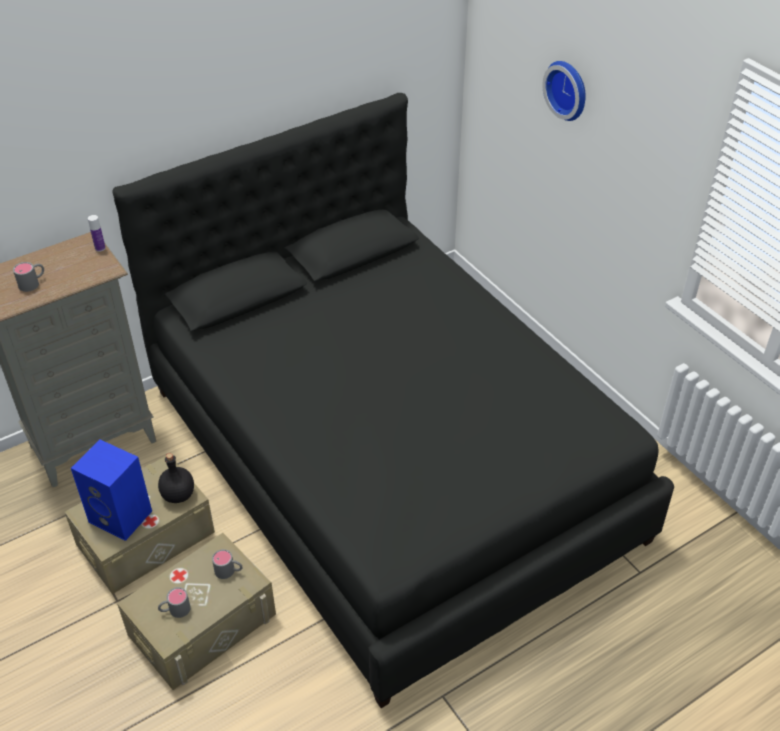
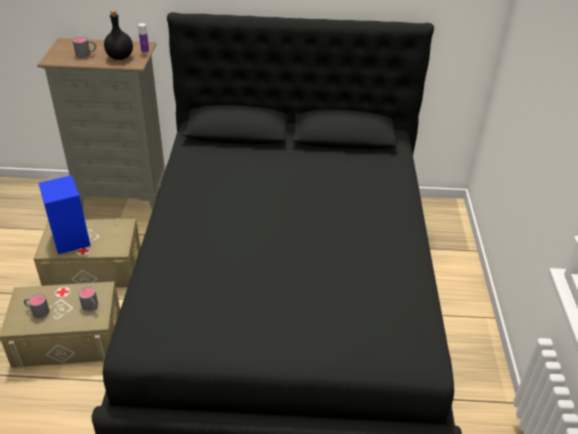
camera: 35 degrees right, 5 degrees down
(178, 496) = (114, 245): black bottle -> black bottle (119, 57)
(568, 89) = (551, 44): wall clock -> none

